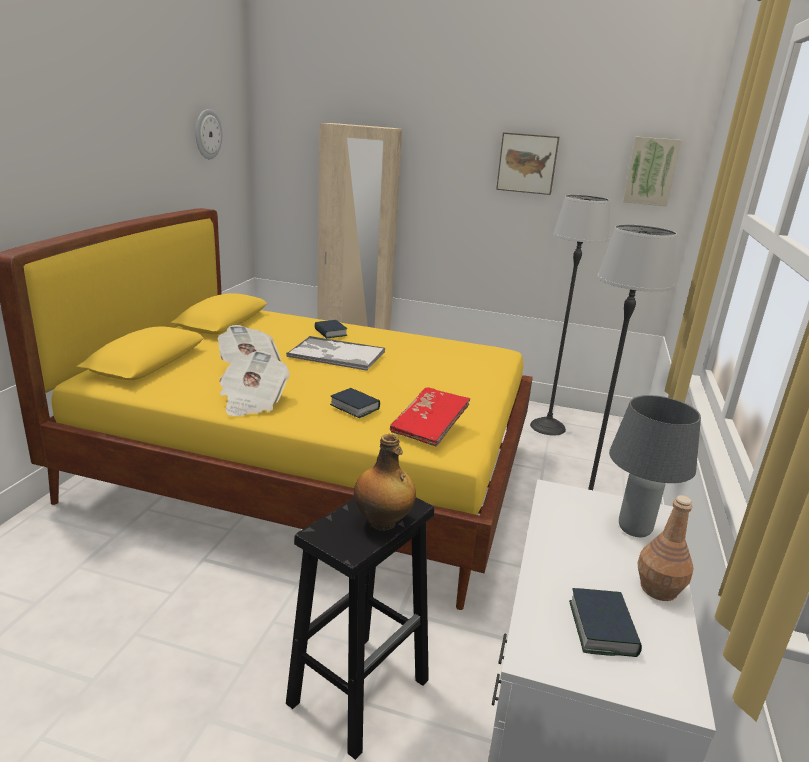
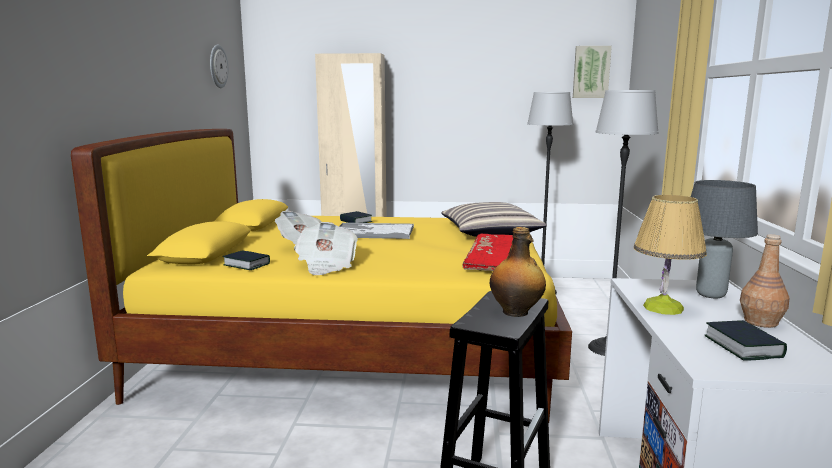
camera: 10 degrees left, 10 degrees down
(354, 407) = (419, 259): book -> book (246, 264)
(467, 370) = (490, 232): none -> pillow
(527, 163) = (492, 74): picture -> none
(559, 542) = (663, 307): none -> table lamp

